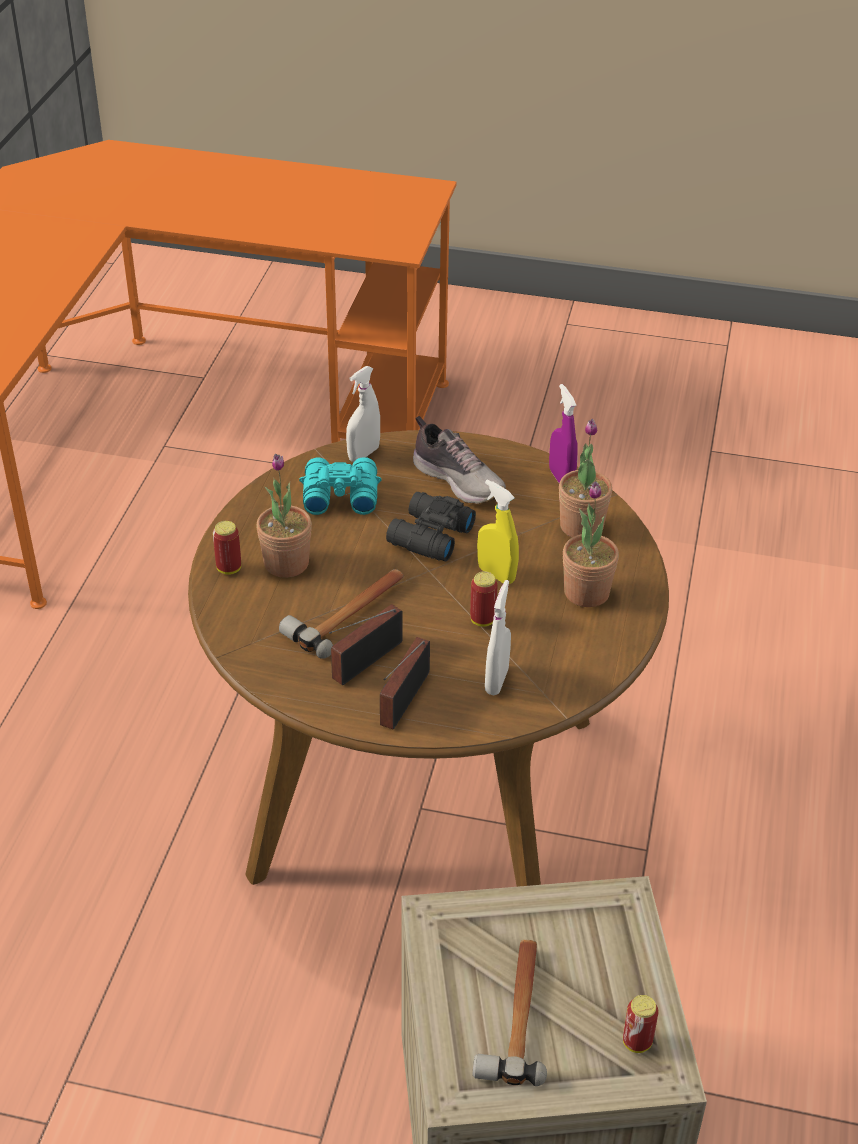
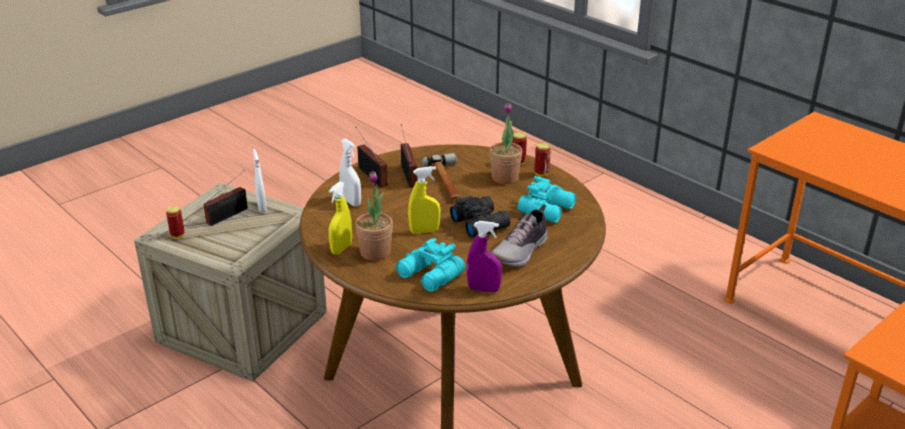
camera: 125 degrees right, 10 degrees down
(363, 454) = (580, 230): white spray bottle -> white spray bottle (262, 207)
(459, 480) = (521, 252): shoe -> shoe turned 45 degrees counterclockwise
(482, 620) = (396, 214): can -> can (541, 174)
(516, 1014) = (230, 215): hammer -> radio
(581, 526) = (430, 276): potted plant -> turquoise binoculars
(611, 626) = (341, 248): none -> yellow spray bottle

